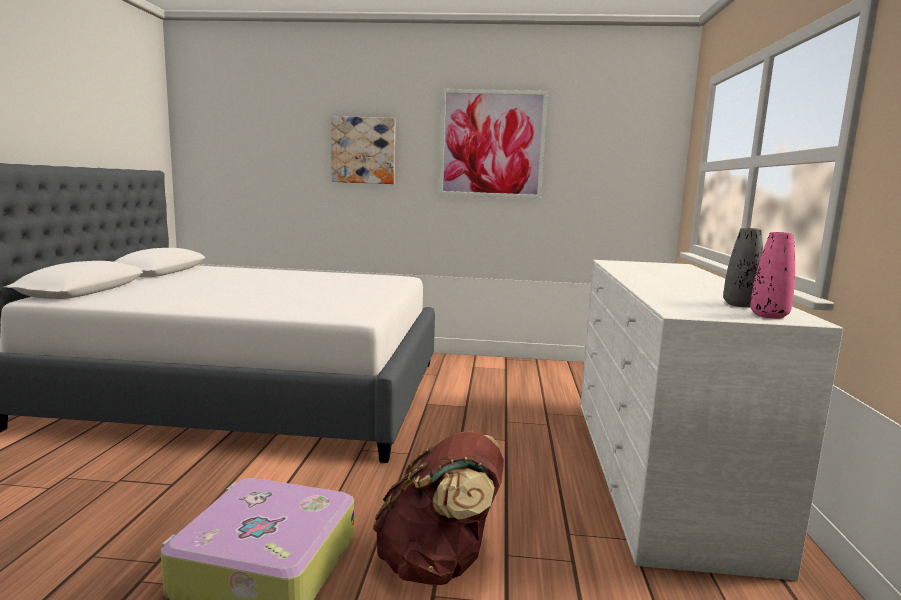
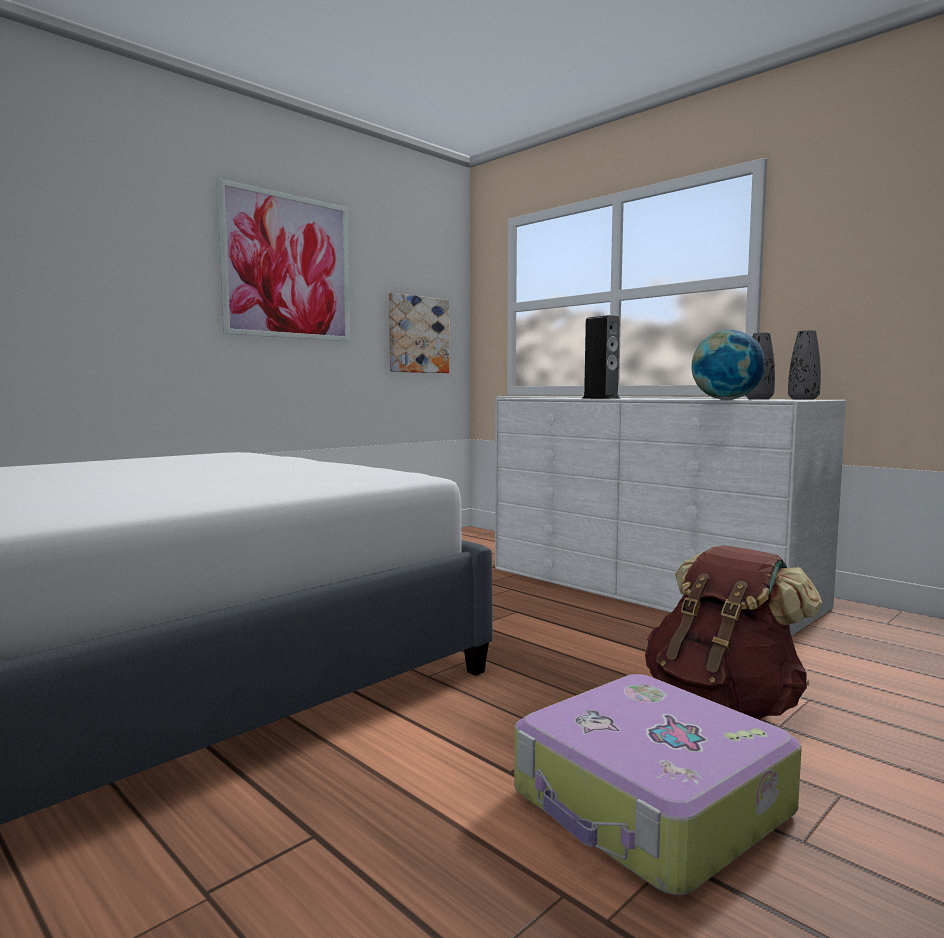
camera: 50 degrees left, 5 degrees down
(363, 150) = (94, 256): picture -> picture (418, 335)
(627, 275) = (600, 398): none -> speaker
(667, 300) = (726, 399): none -> globe
(769, 316) = (803, 399): pink vase -> grey vase

